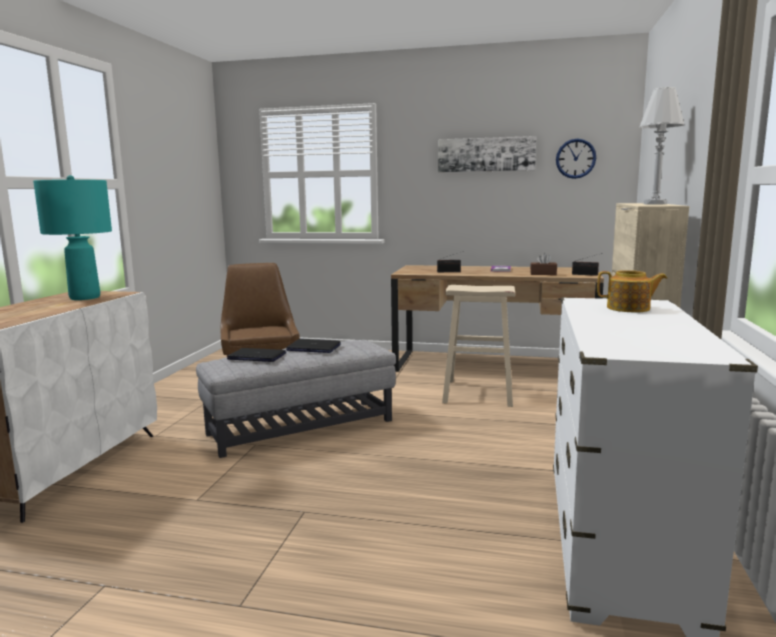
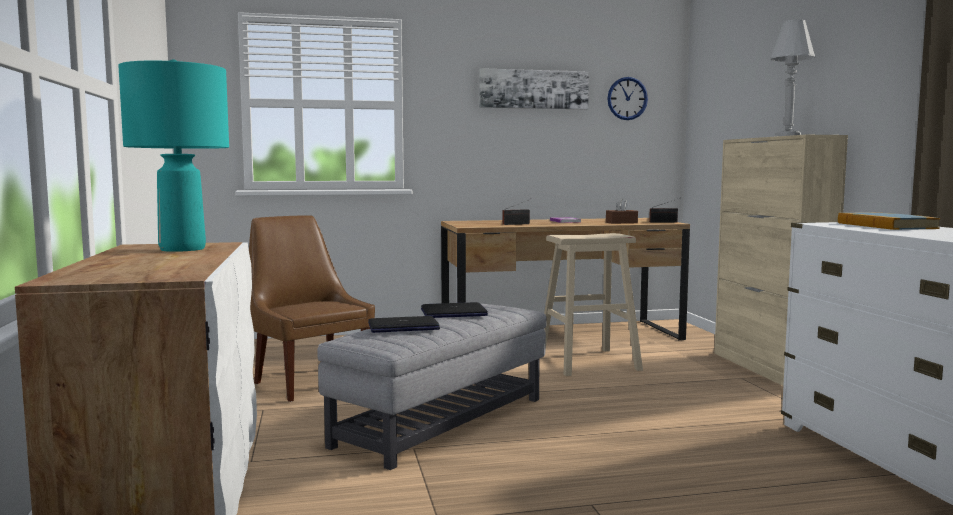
camera: 25 degrees left, 5 degrees down
(629, 308) = (885, 226): teapot -> book

